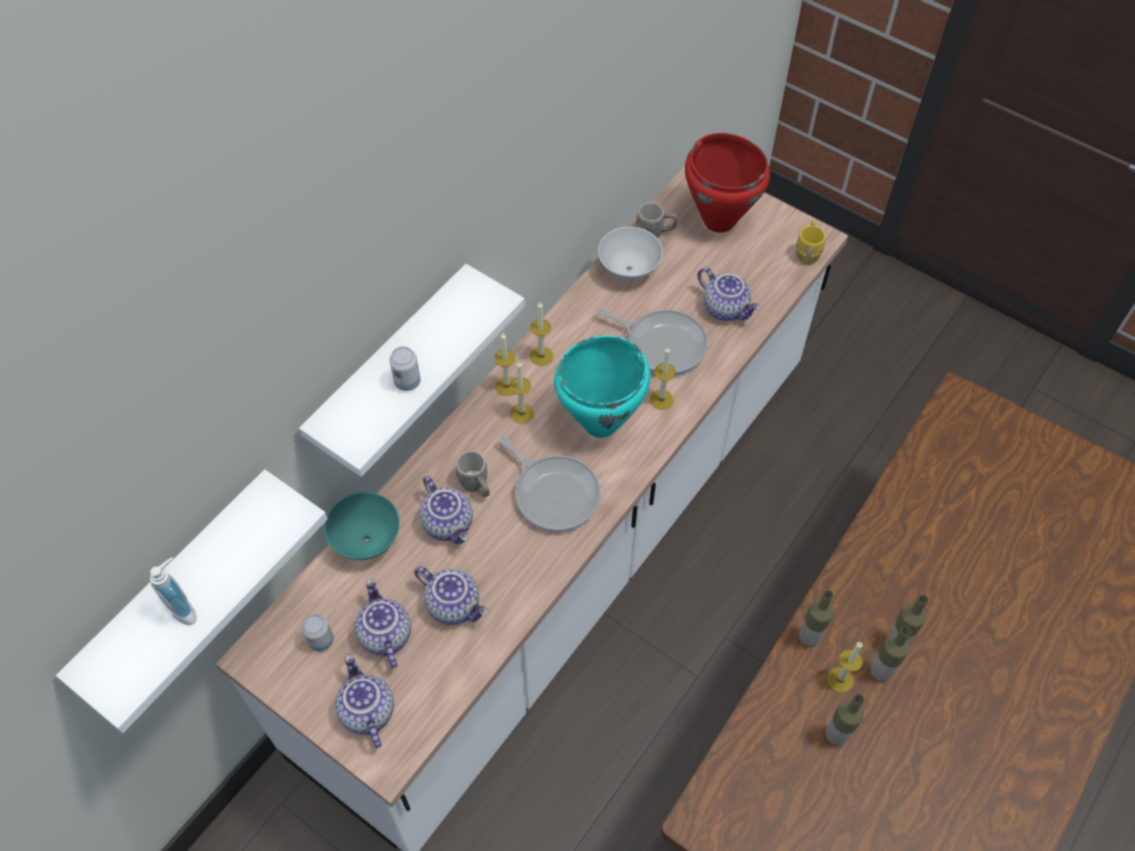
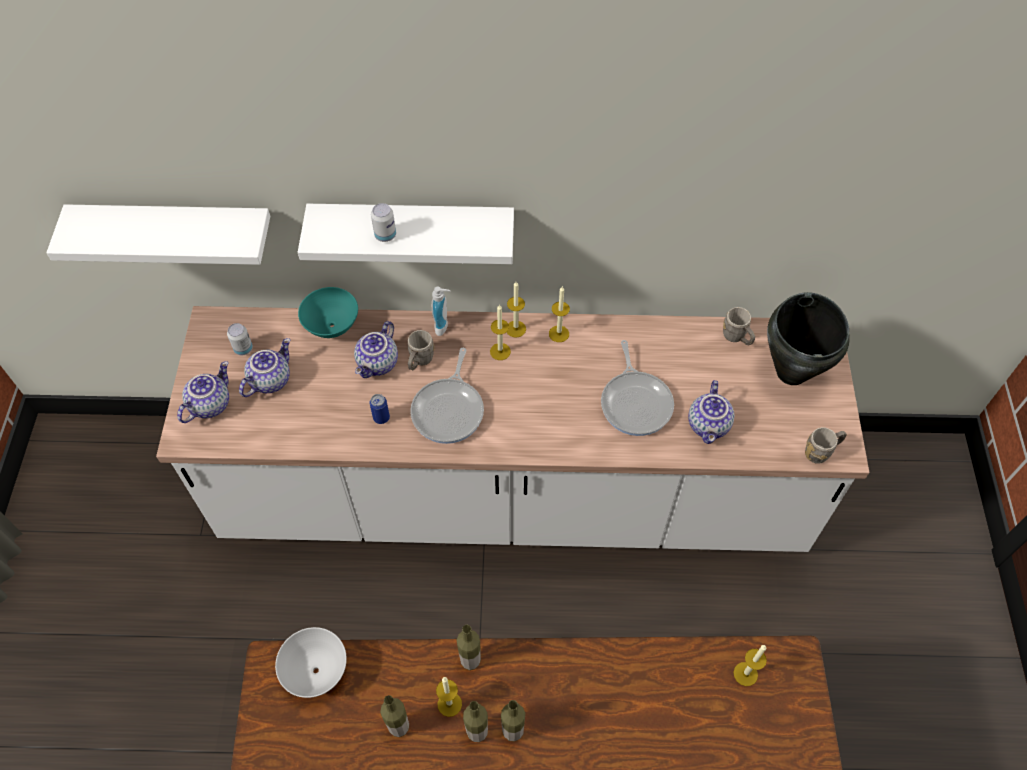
camera: 55 degrees right, 0 degrees up
(186, 608) = (143, 233): soap dispenser -> soap dispenser (444, 326)
(455, 604) = (319, 405): teapot -> none
(516, 556) = (381, 418): none -> can
(601, 423) = (532, 404): turquoise cooking pot -> none
(629, 270) = (686, 342): white bowl -> white bowl (317, 671)
(661, 399) = (585, 430): candle -> candle (745, 674)
(719, 220) = (792, 372): red cooking pot -> black cooking pot
(807, 252) = (821, 452): yellow mug -> grey mug

